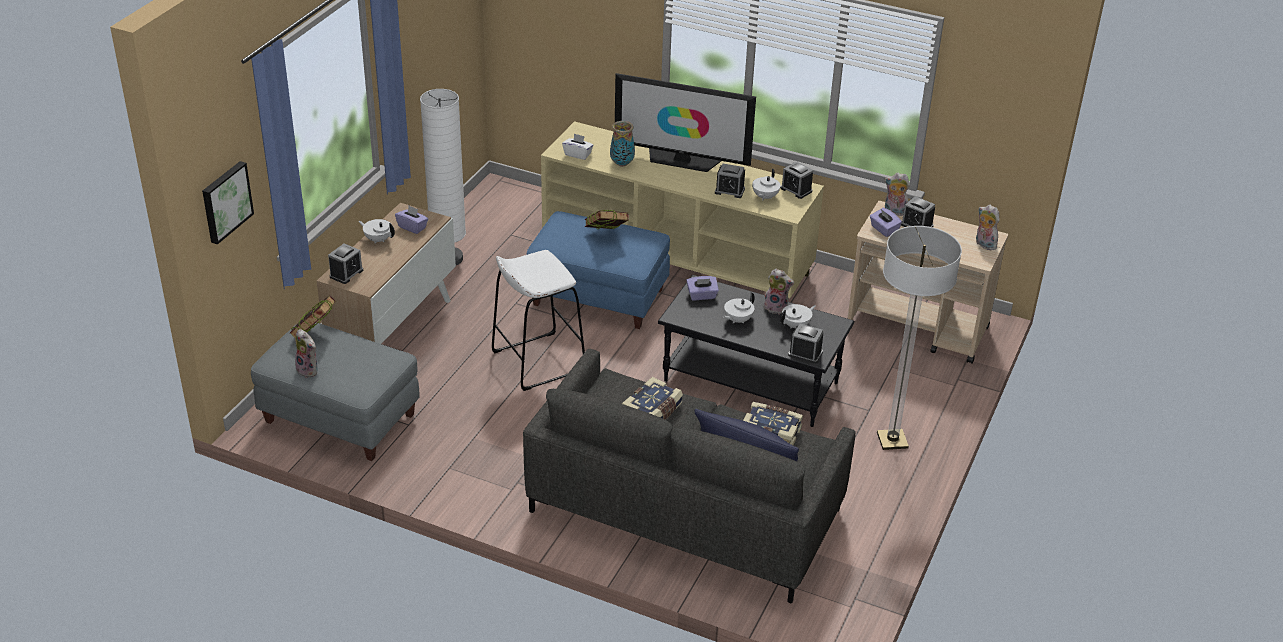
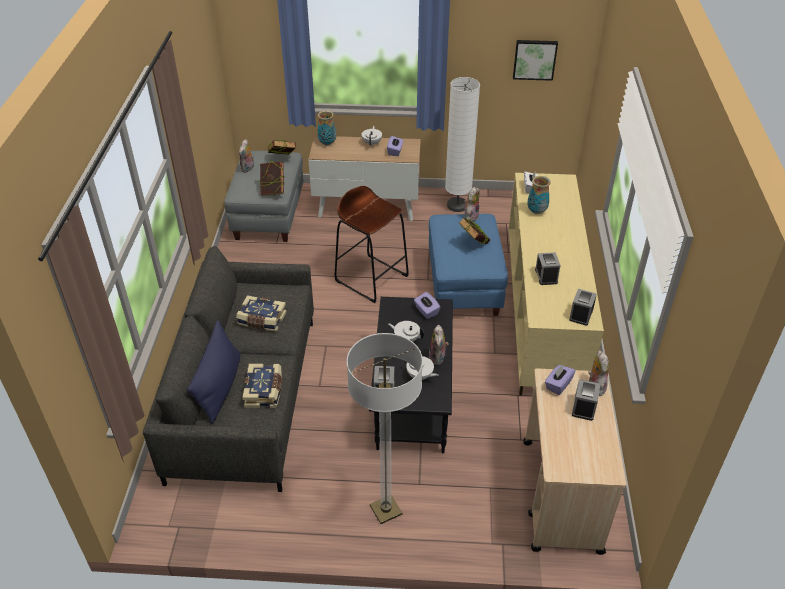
camera: 70 degrees right, 5 degrees up
(225, 201) = (252, 41): picture -> picture (534, 59)
(346, 273) = (327, 143): alarm clock -> vase
(383, 358) = (273, 191): none -> book
(538, 361) = (371, 278): white stool -> brown stool
(682, 160) = (568, 240): television -> none
(764, 197) = (553, 298): white teapot -> none
(984, 244) = (589, 467): plush toy -> plush toy (470, 216)

